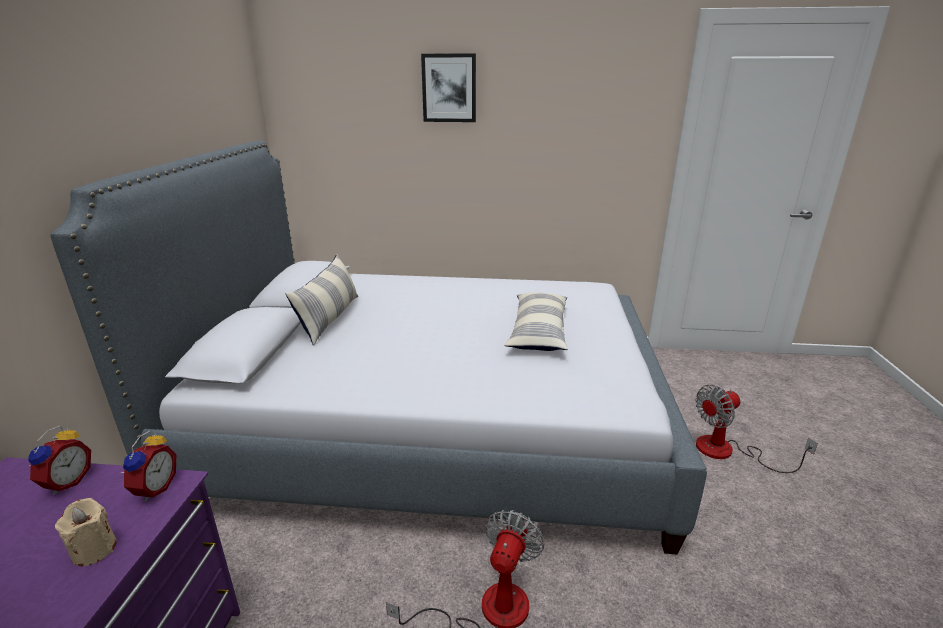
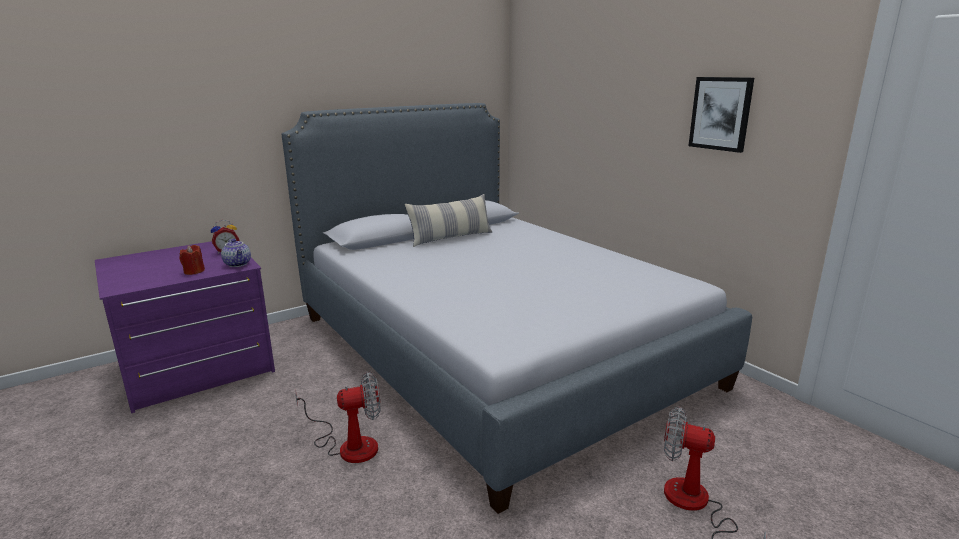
camera: 50 degrees right, 5 degrees down
(94, 550) = (194, 271): beige candle -> red candle
(154, 488) = (238, 264): alarm clock -> teapot
(449, 88) = (622, 63): picture -> picture (721, 113)
(538, 332) = (554, 289): pillow -> none

